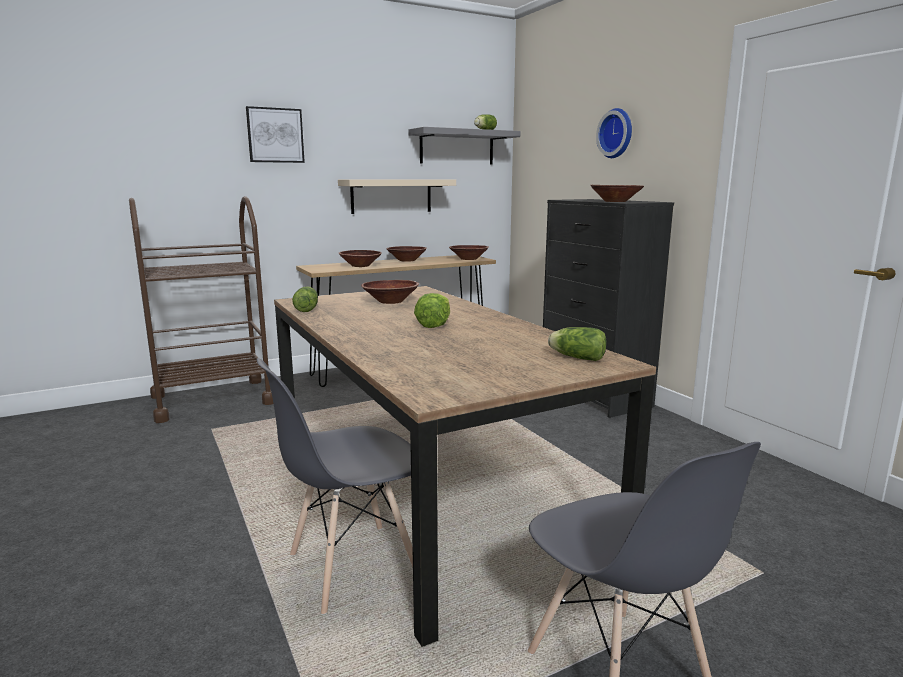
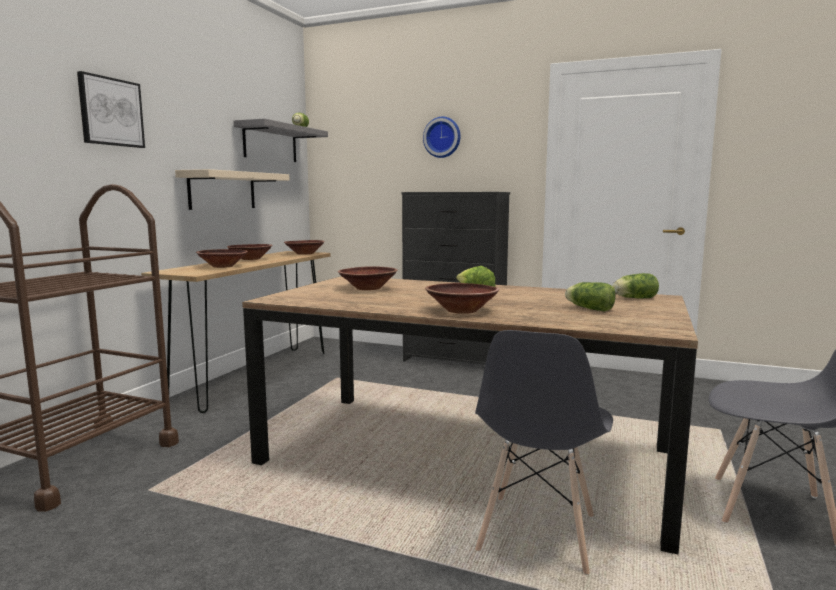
camera: 40 degrees left, 5 degrees down
(307, 309) = (317, 303): lettuce -> lettuce (588, 308)
(615, 201) = (475, 191): brown bowl -> brown bowl (461, 310)

